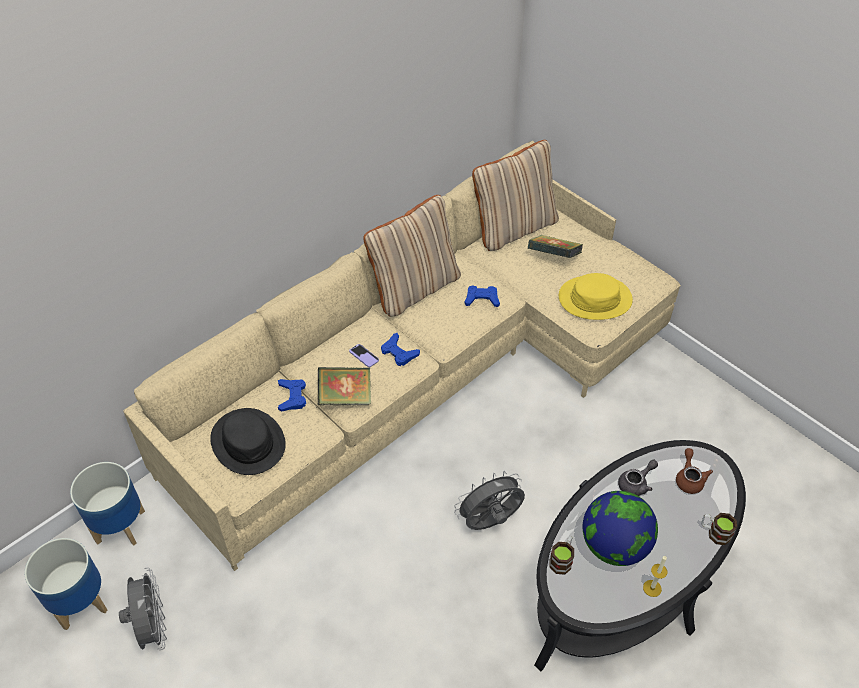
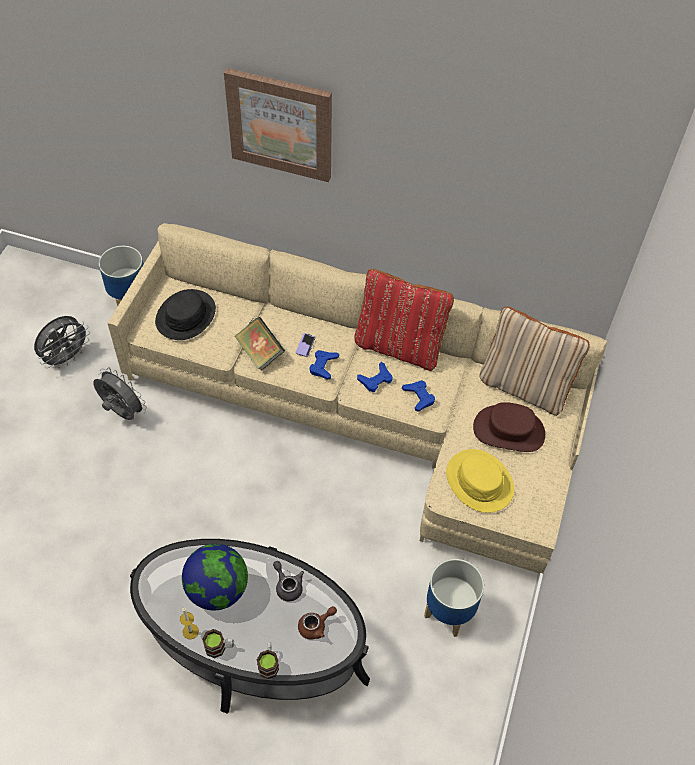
camera: 60 degrees right, 5 degrees up
(82, 602) = (66, 312): planter -> planter (450, 613)
(220, 157) = (280, 124): none -> picture
(292, 397) = (240, 321): blue game controller -> blue game controller (376, 380)
(414, 288) = (399, 346): beige pillow -> red pillow
(490, 522) = (251, 521): grey fan -> grey fan (122, 412)
(553, 257) = (509, 430): book -> brown hat
(562, 560) = (186, 557): mug -> mug (219, 647)
(636, 484) = (287, 586): grey teapot -> grey teapot turned 150 degrees counterclockwise

